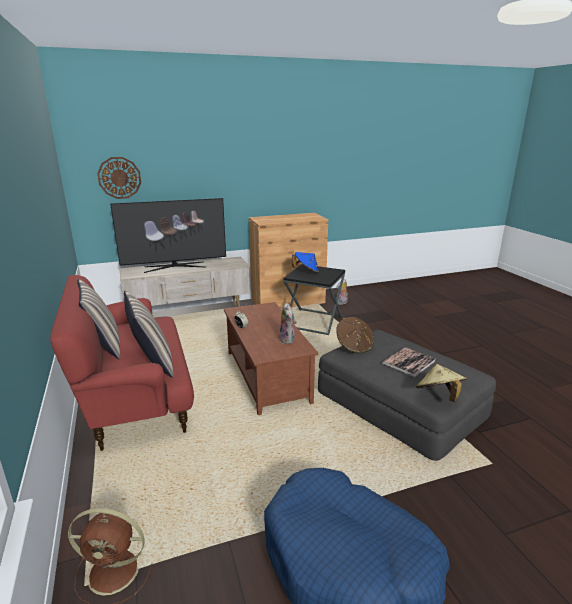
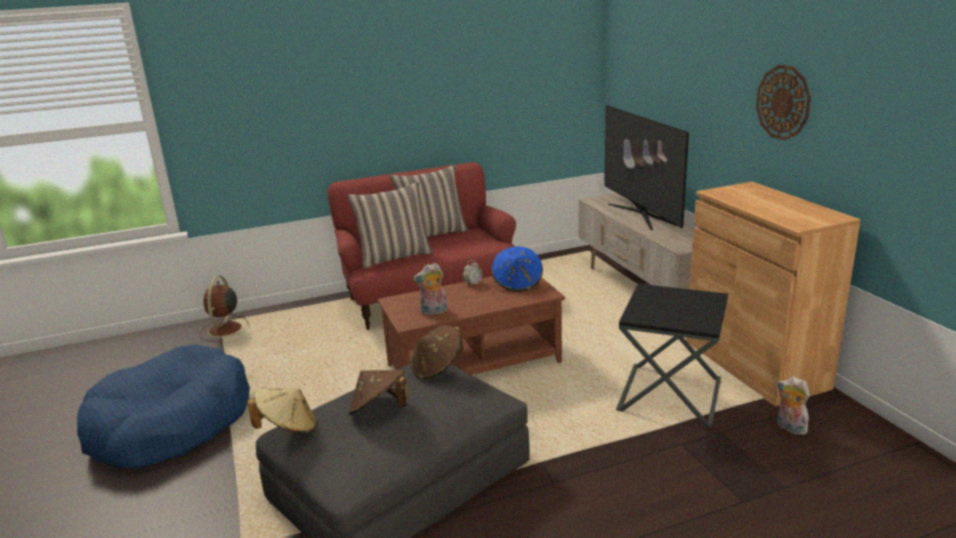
camera: 90 degrees right, 0 degrees up
(119, 178) = (639, 75): wall clock -> wall clock (783, 102)
(306, 271) = (682, 299): blue hat -> blue hat (517, 283)
(409, 362) = (379, 410): book -> brown hat

